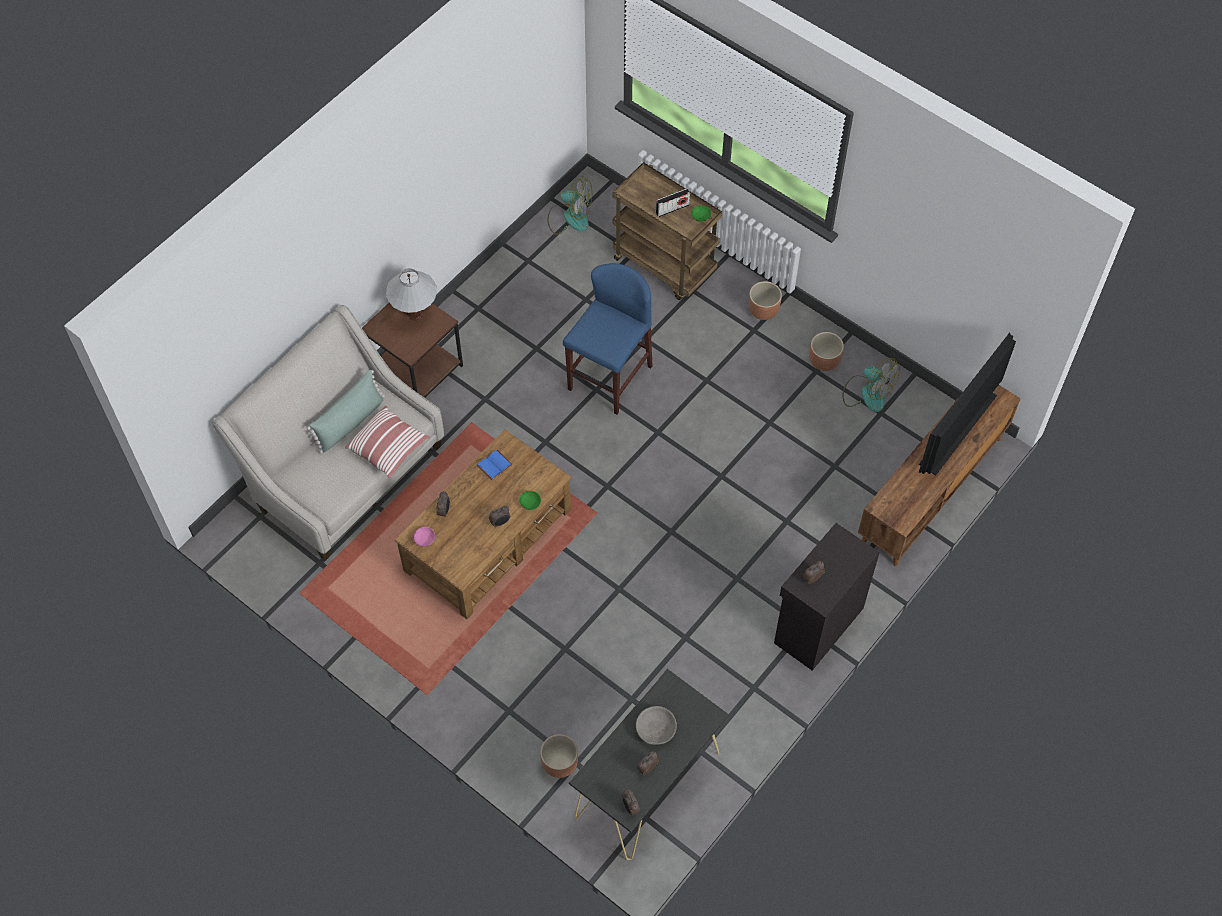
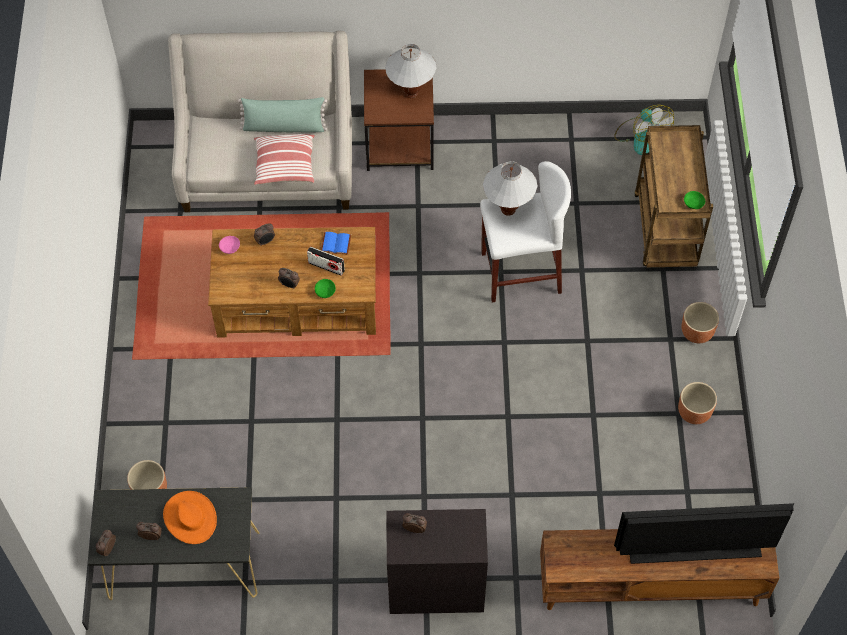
camera: 50 degrees right, 0 degrees up
(591, 329) = (508, 210): none -> white table lamp
(610, 378) = (520, 272): blue stool -> white stool
(656, 729) = (190, 518): grey bowl -> orange hat
(672, 209) = (679, 179): radio -> radio (326, 266)
(867, 393) = (696, 467): fan -> none

